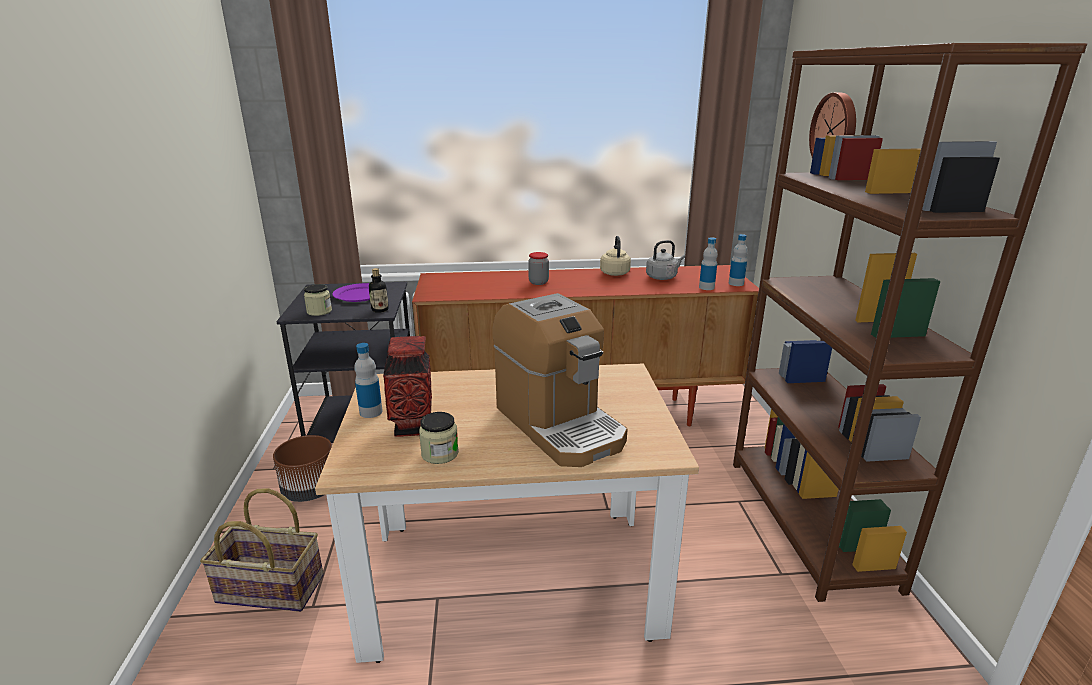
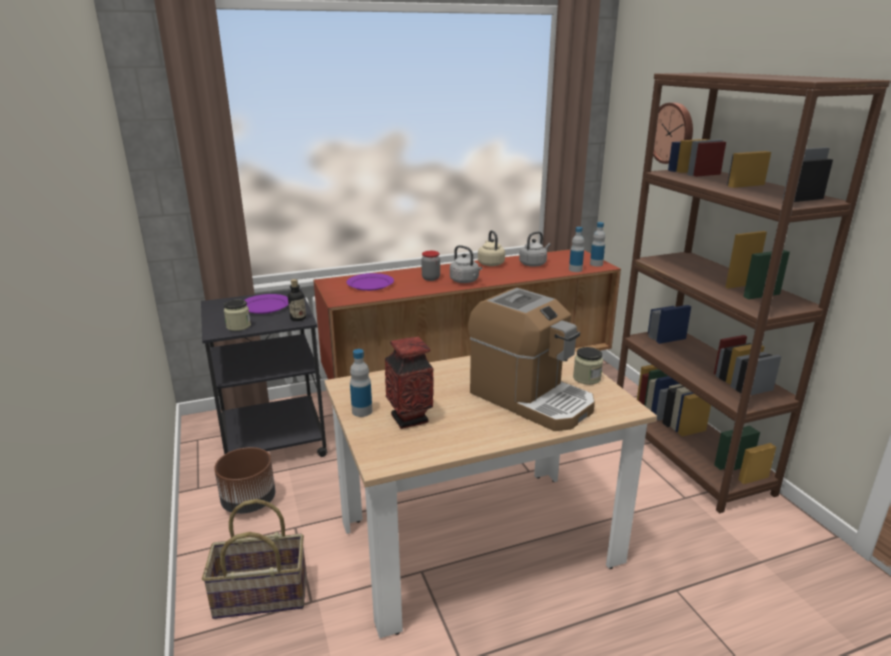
camera: 15 degrees left, 0 degrees up
(440, 454) = (450, 436): jar -> jar (586, 378)
(472, 282) = (370, 284): none -> purple plate
(573, 288) = (465, 281): none -> grey kettle

